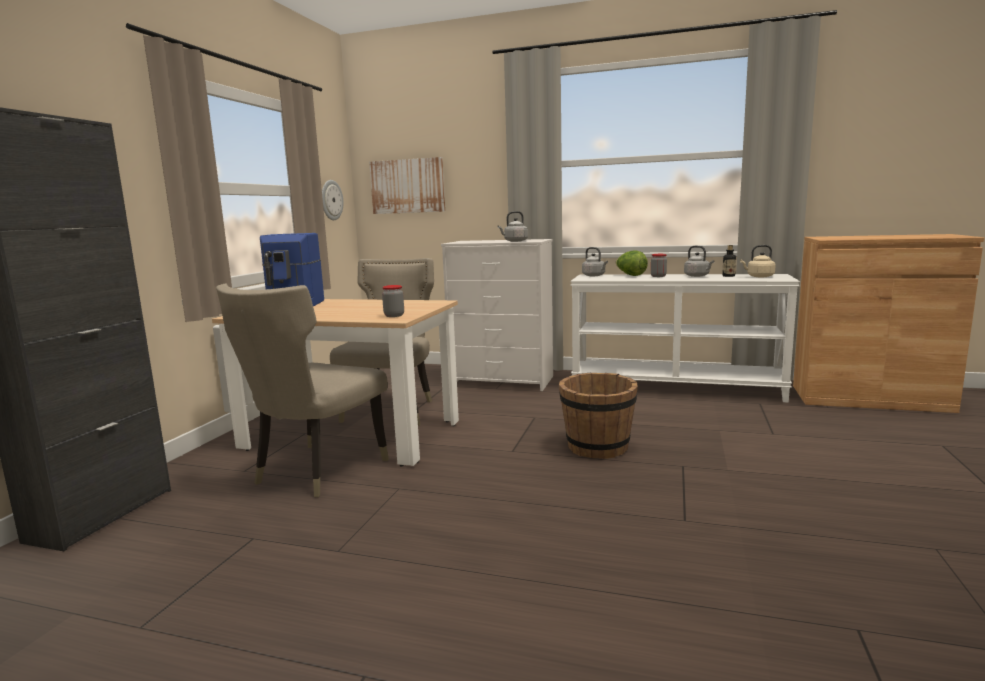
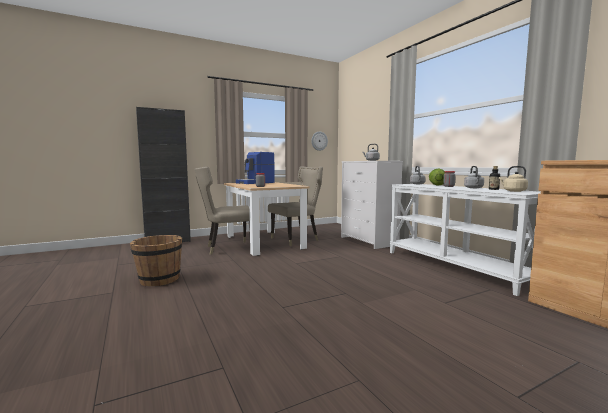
camera: 45 degrees right, 5 degrees down
(408, 186) = (355, 133): picture -> none
(597, 447) = (330, 273): brown bucket -> brown bucket (159, 280)

